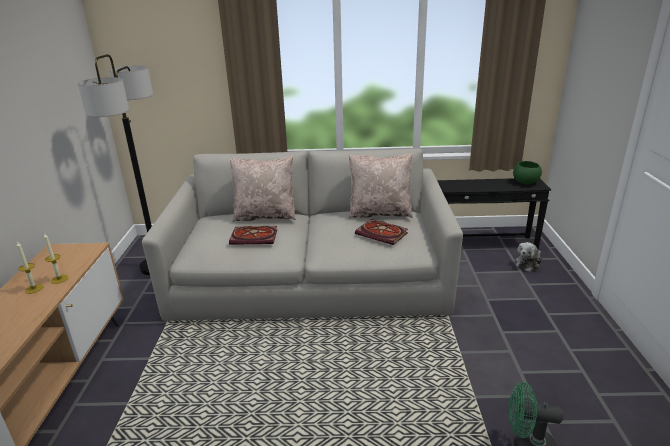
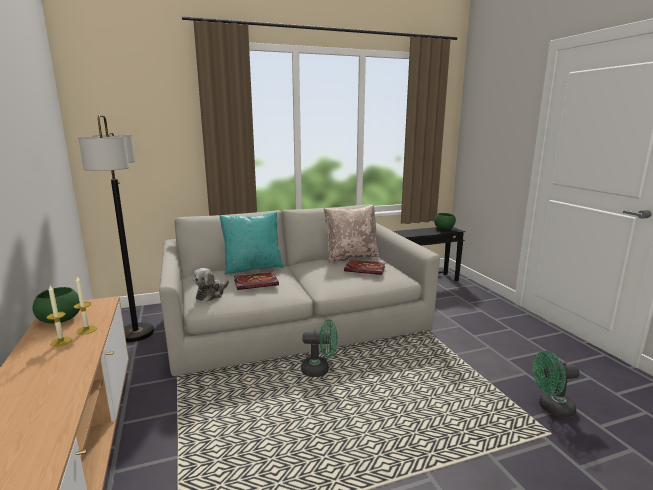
camera: 20 degrees left, 10 degrees down
(48, 263) = (60, 319): none -> green bowl
(265, 216) = (253, 268): beige pillow -> turquoise pillow
(300, 341) = (320, 370): none -> green fan
(528, 264) = (459, 290): plush toy -> plush toy (211, 294)

